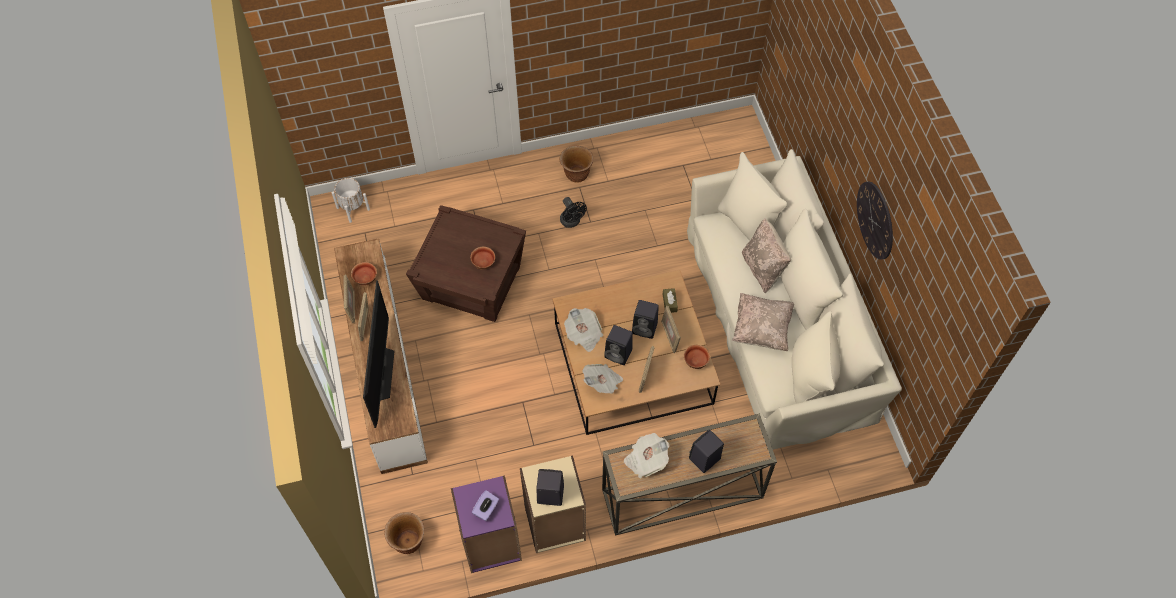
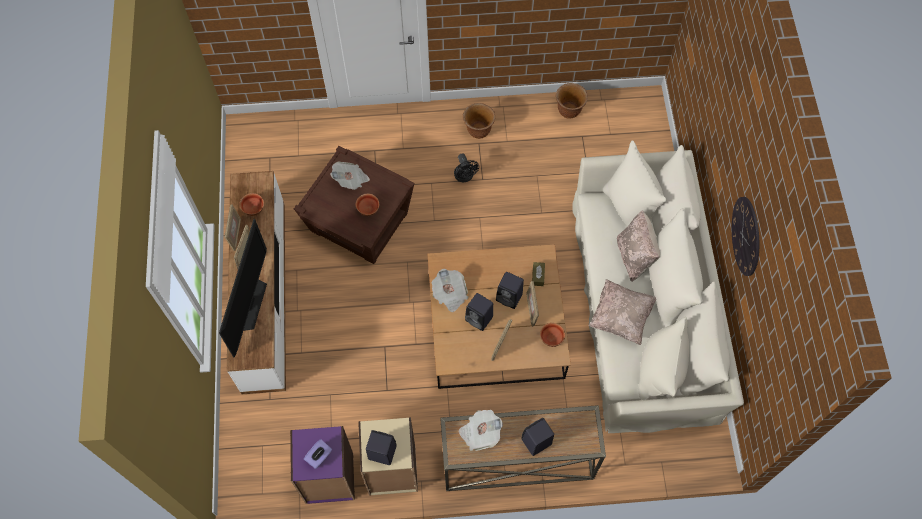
camera: 10 degrees right, 5 degrees up
(353, 208) = (263, 132): white planter -> none
(408, 541) = (254, 463): brown planter -> brown planter (569, 110)
(603, 383) = (458, 345): newspaper -> newspaper (351, 180)

